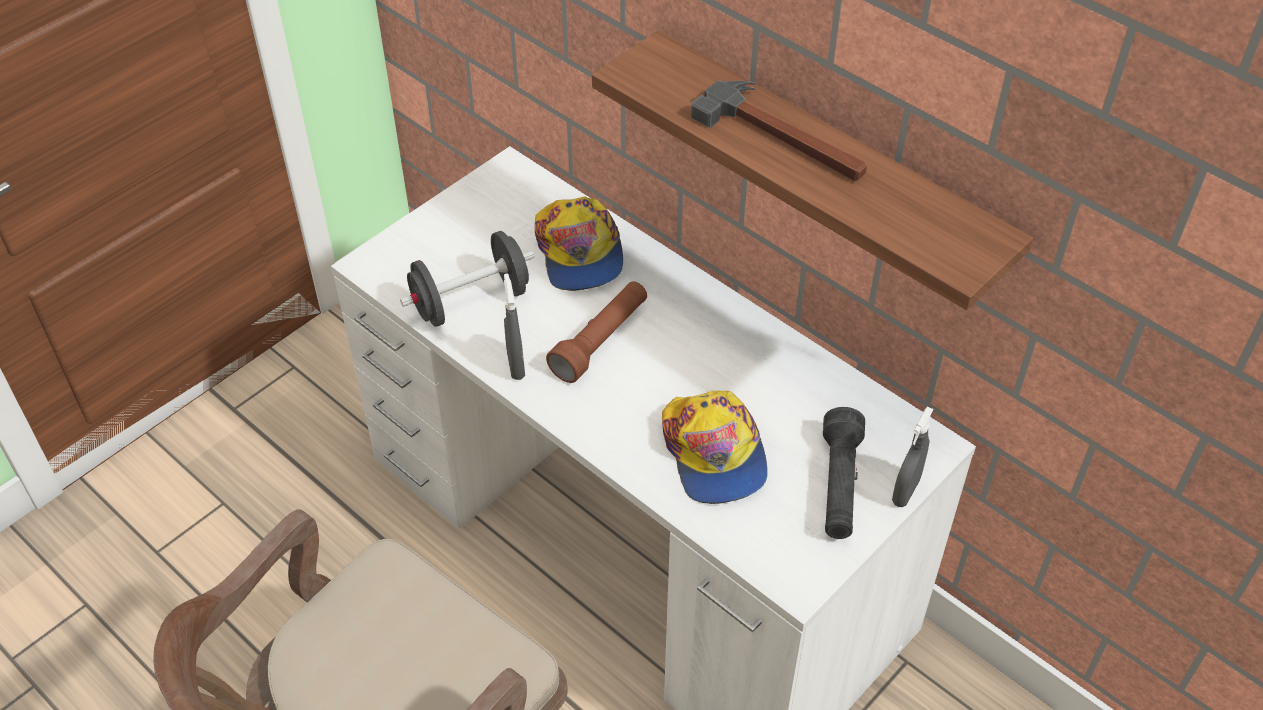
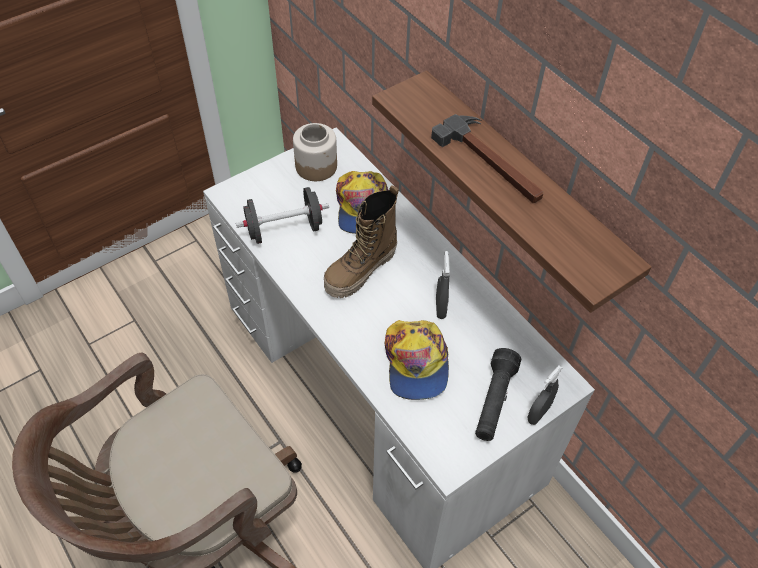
camera: 10 degrees right, 5 degrees up
(495, 205) = (316, 166): none -> jar
(516, 365) = (302, 278): grey spray bottle -> grey spray bottle (440, 308)
(601, 341) = (361, 271): brown flashlight -> boot

